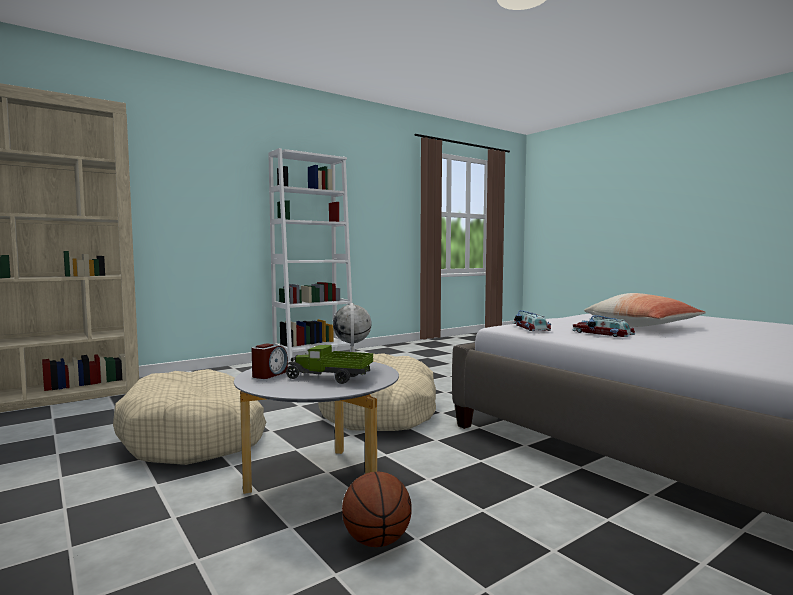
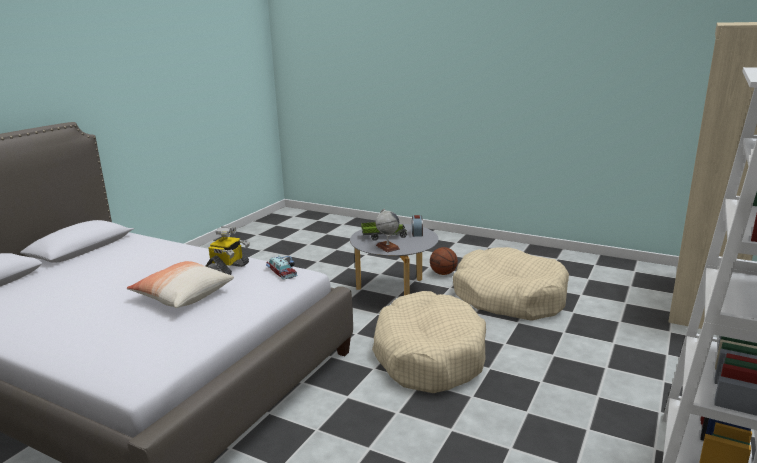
camera: 155 degrees right, 15 degrees up
(376, 540) = (342, 277): basketball -> basketball (443, 273)
(602, 334) = (228, 270): toy car -> toy robot

